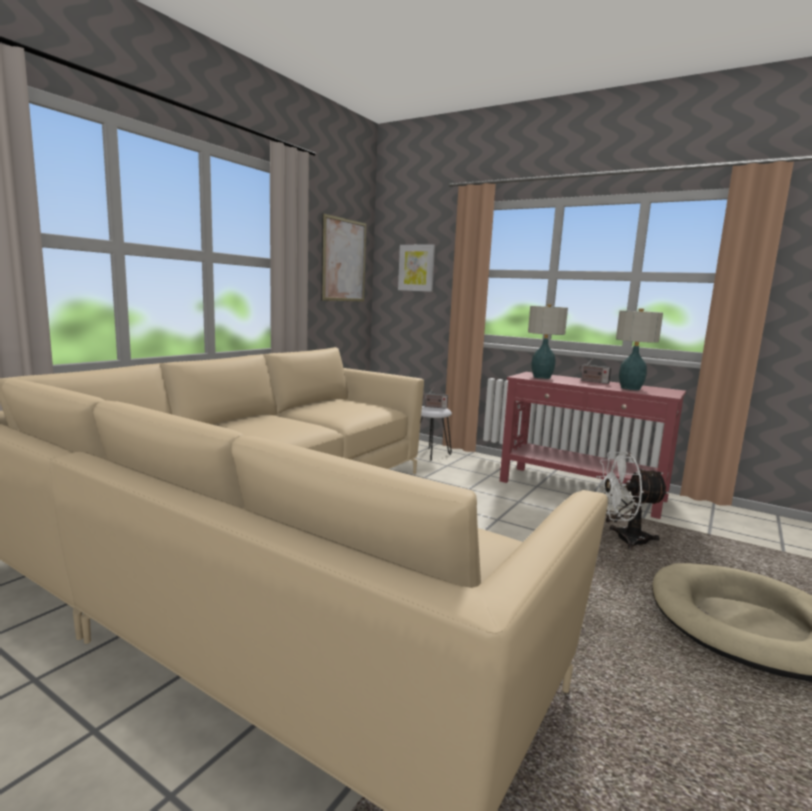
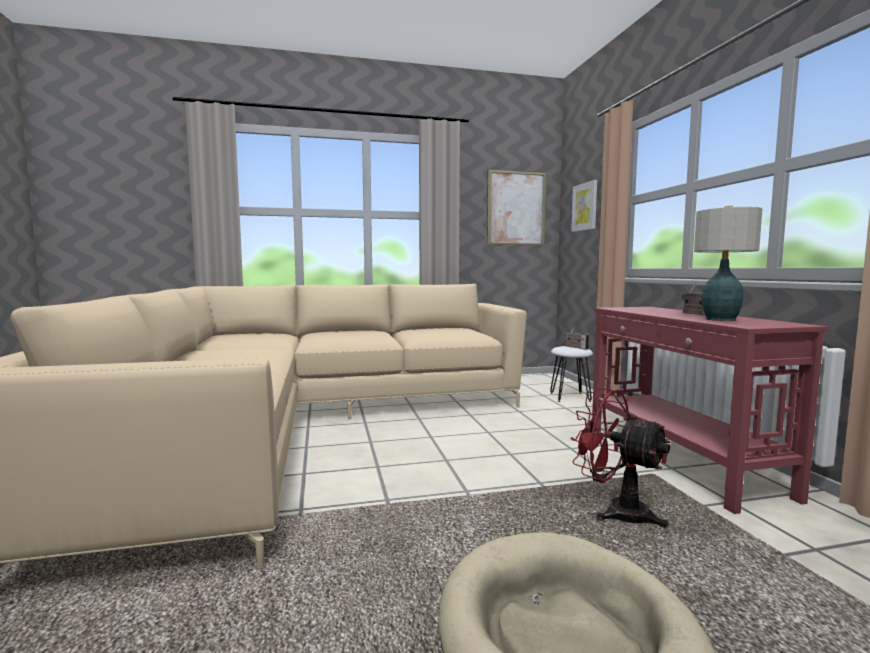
camera: 45 degrees right, 5 degrees down
(542, 377) = (639, 309): table lamp -> none
(623, 539) = (616, 511): white fan -> red fan

